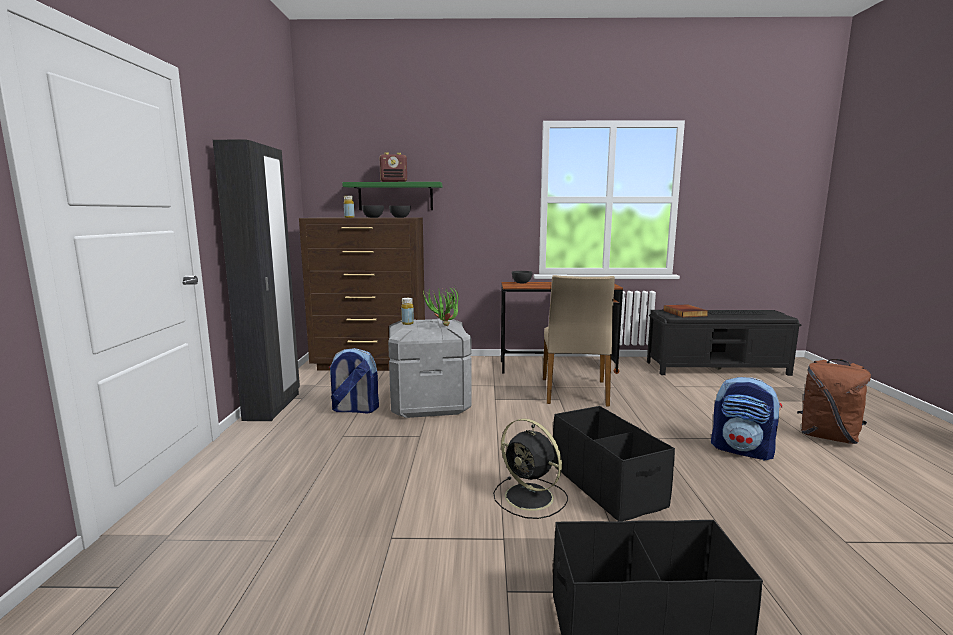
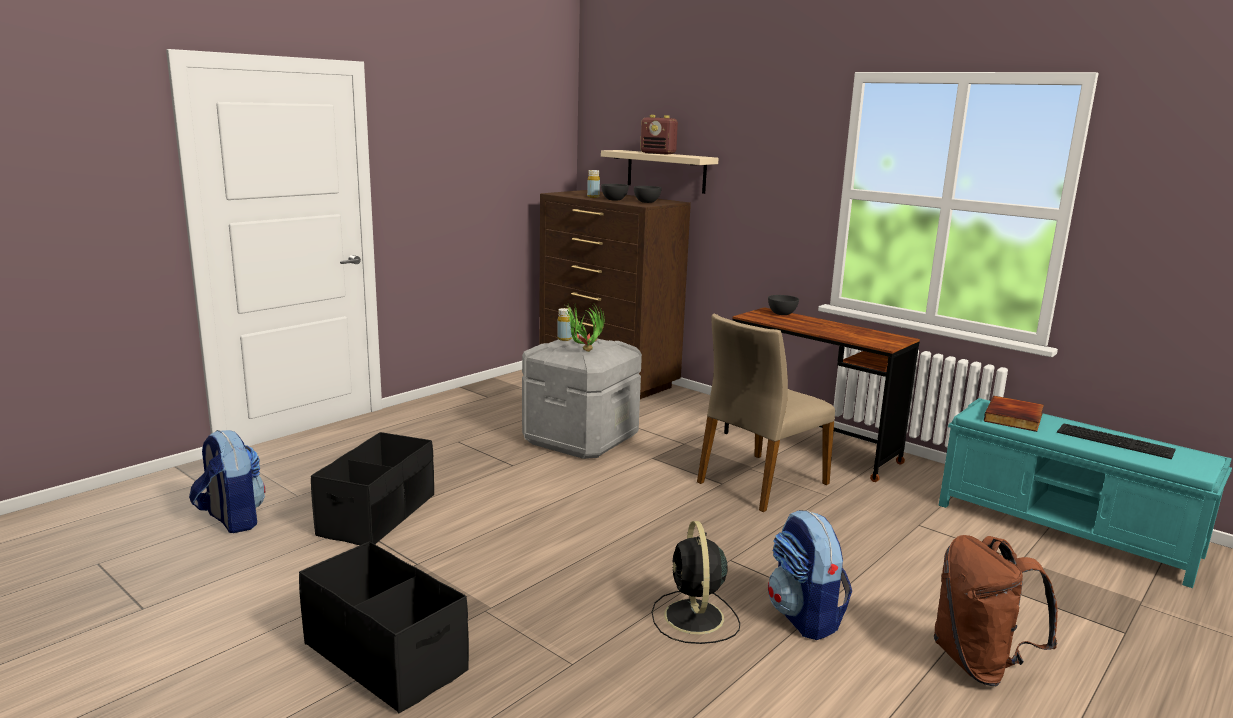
camera: 40 degrees right, 5 degrees up
(273, 406) = (454, 397): black wardrobe -> none
(354, 409) = (507, 422): backpack -> backpack (231, 520)
(395, 196) = (666, 171): green shelf -> beige shelf
(531, 498) = (494, 549): black fan -> black fan (694, 618)
(607, 485) = (577, 572): black storage box -> black storage box (378, 515)
(717, 368) = (1067, 530): black bench -> turquoise bench

